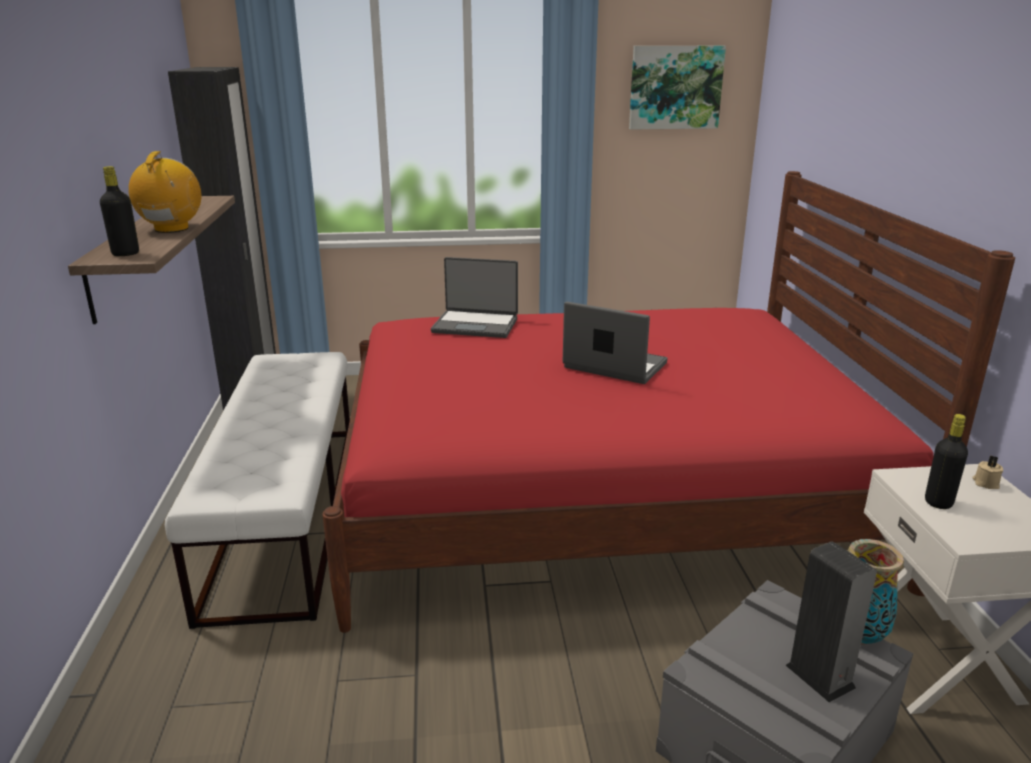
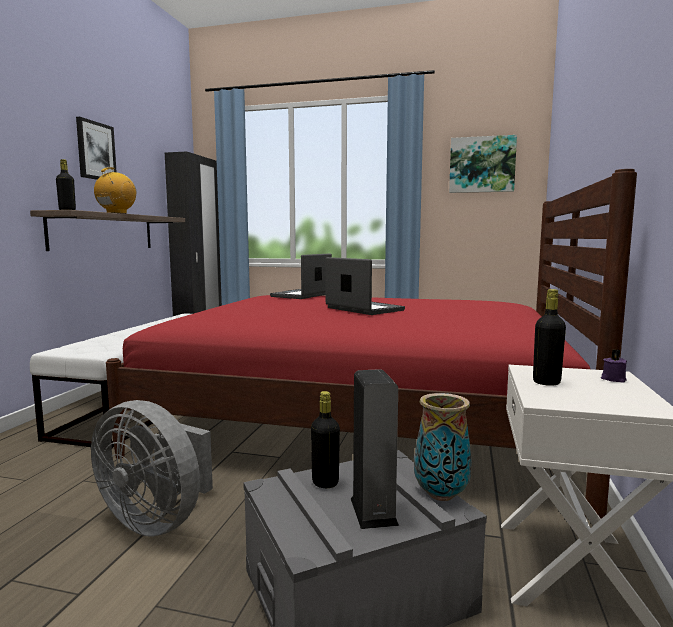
camera: 20 degrees right, 15 degrees down
(105, 114) = (96, 151): none -> picture
(476, 325) = (302, 295): laptop -> laptop turned 90 degrees clockwise
(497, 714) = (157, 519): none -> grey fan
(742, 649) = (325, 482): none -> black bottle
(985, 483) = (613, 379): beige candle -> purple candle

